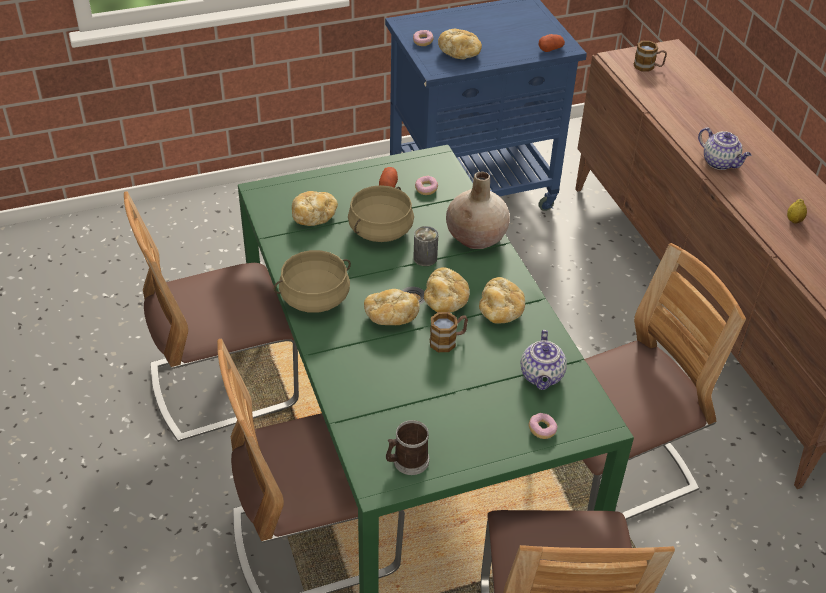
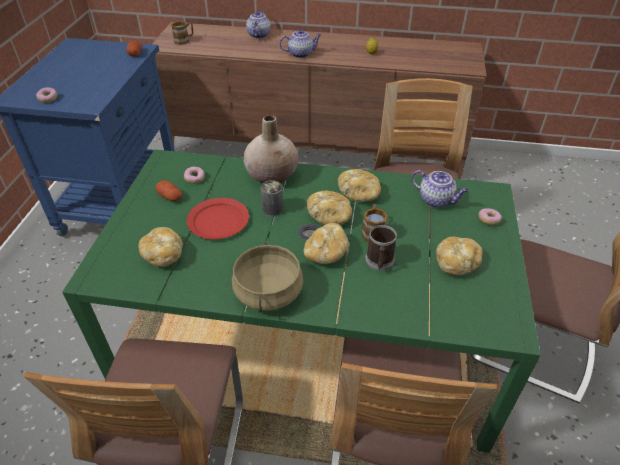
camera: 60 degrees left, 0 degrees up
(380, 229) = (218, 220): beige cooking pot -> red plate
(407, 461) = (493, 305): mug -> mug (379, 262)
(460, 53) = (87, 88): bread -> bread (456, 263)
(727, 113) = (258, 35): none -> teapot

